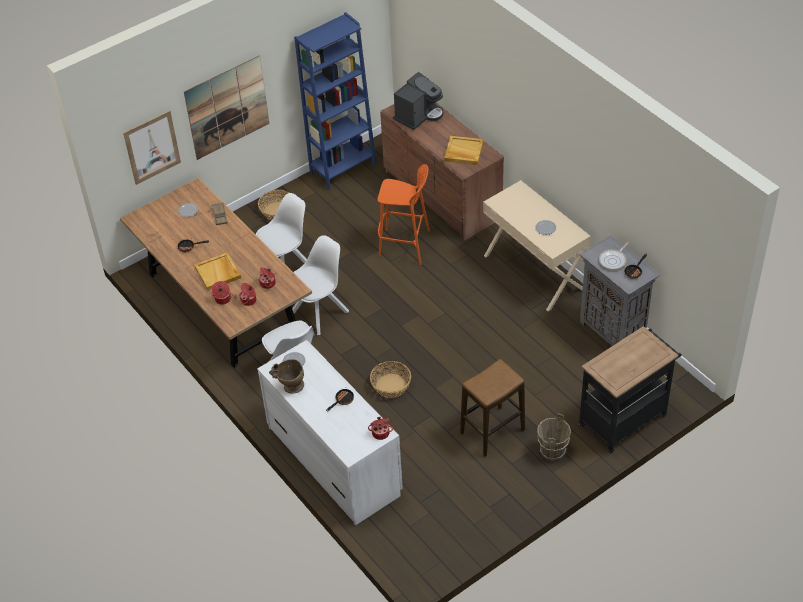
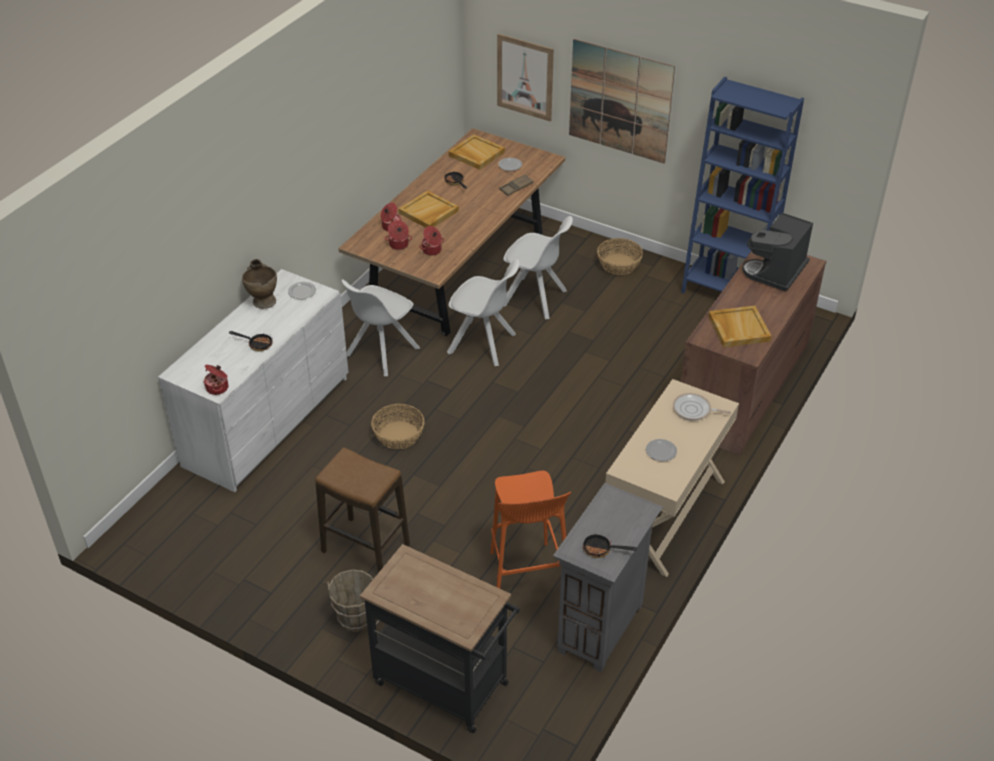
camera: 65 degrees right, 5 degrees down
(158, 225) = (476, 154): none -> beige tray
(405, 245) = (633, 381): orange stool -> orange stool (526, 576)
(418, 115) = (776, 272): coffee machine -> coffee machine turned 105 degrees clockwise
(613, 260) = (611, 521): frying pan -> frying pan (694, 410)

